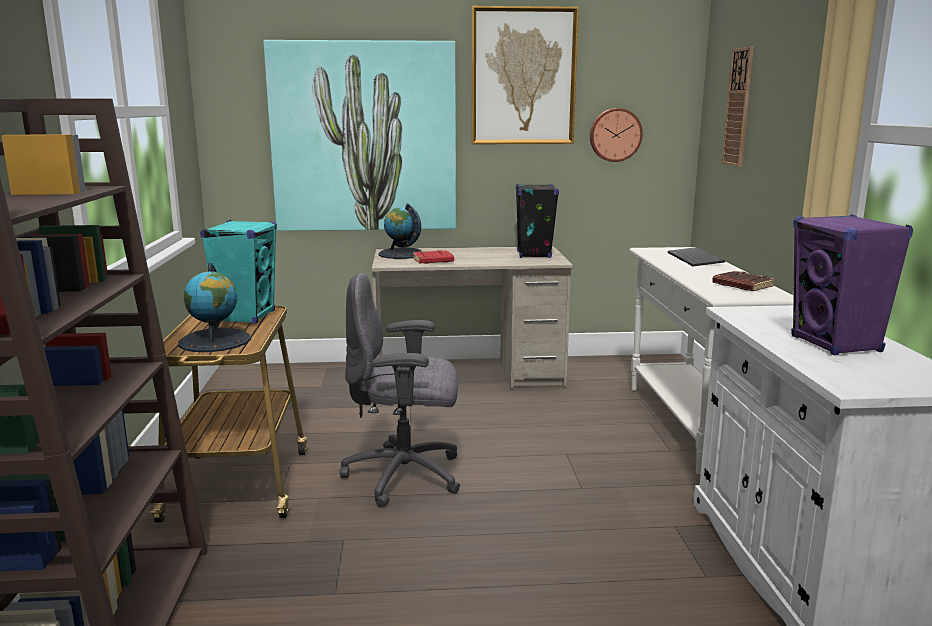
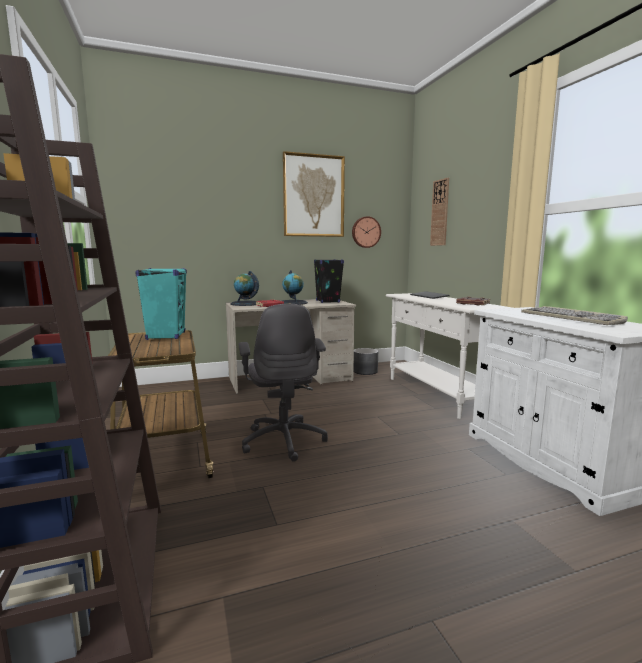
camera: 15 degrees left, 5 degrees down
(215, 341) = (154, 349): globe -> globe (293, 303)
(364, 137) = (216, 230): picture -> none
(406, 476) = (284, 440): grey office chair -> grey office chair turned 90 degrees counterclockwise
(597, 371) = (365, 371): none -> grey planter
(836, 344) = (572, 319): purple speaker -> keyboard

